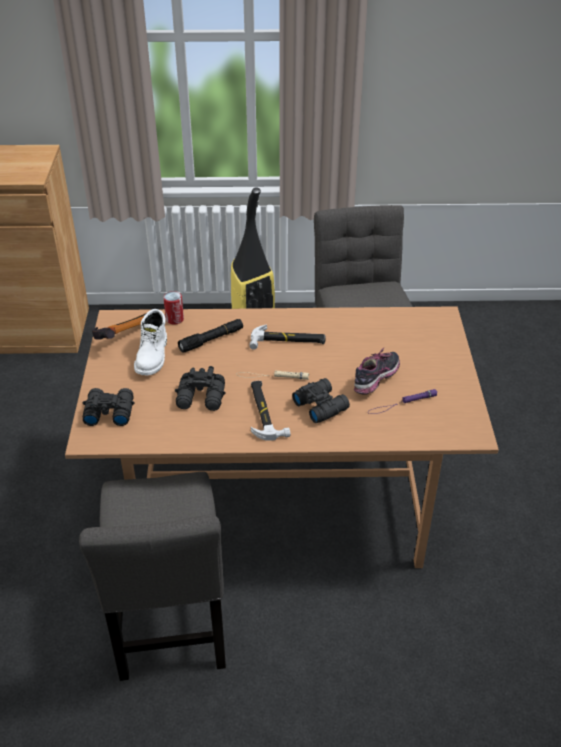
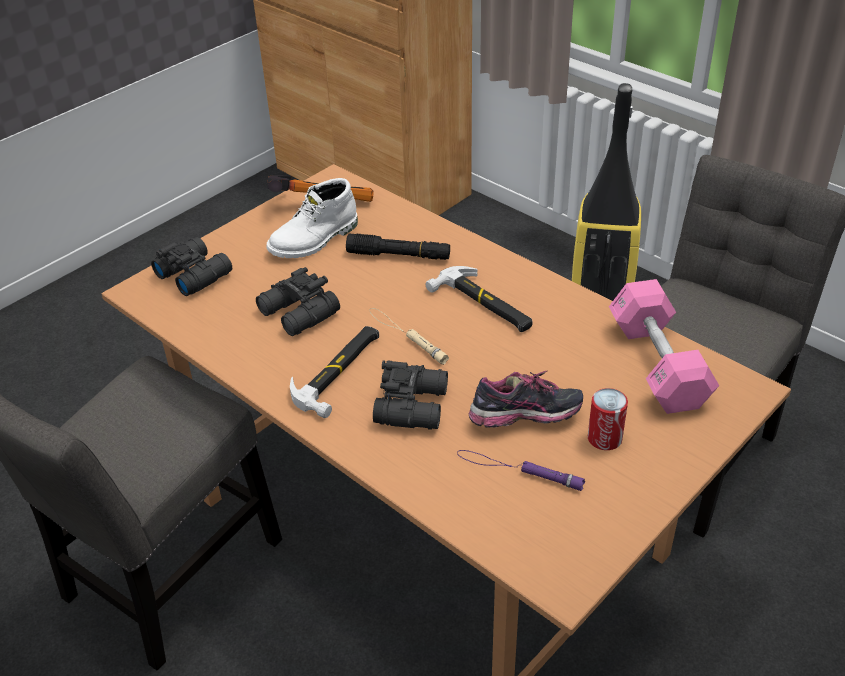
camera: 45 degrees right, 0 degrees up
(174, 319) = (392, 212): can -> can (604, 438)
(397, 325) = (658, 364): none -> pink dumbbell

